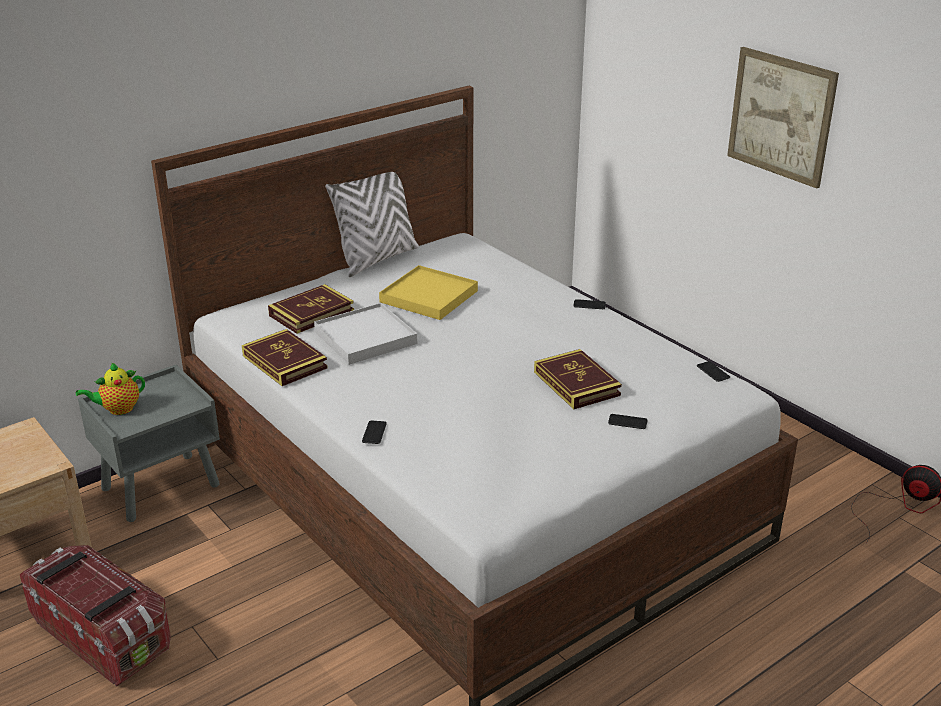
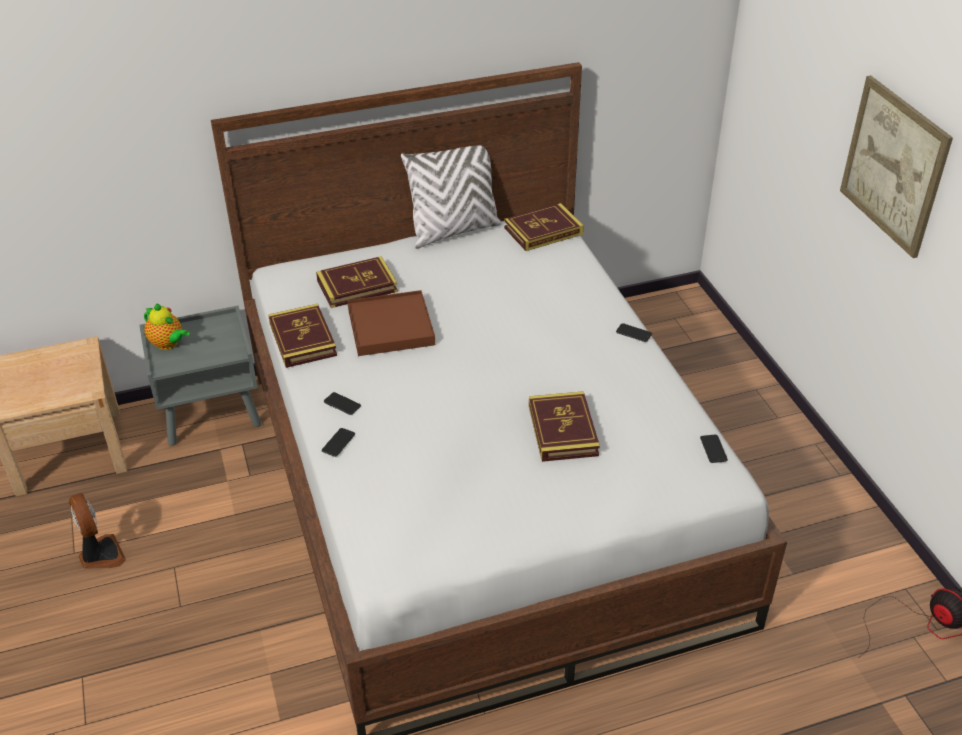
camera: 20 degrees right, 10 degrees up
(102, 635) = (100, 555): storage box -> fan
(118, 409) = (168, 344): teapot -> teapot turned 135 degrees counterclockwise
(366, 337) = (391, 327): white tray -> brown tray
(429, 296) = (478, 289): yellow tray -> none
(460, 246) = (543, 231): none -> book
(627, 422) = (586, 491): phone -> phone (342, 404)

